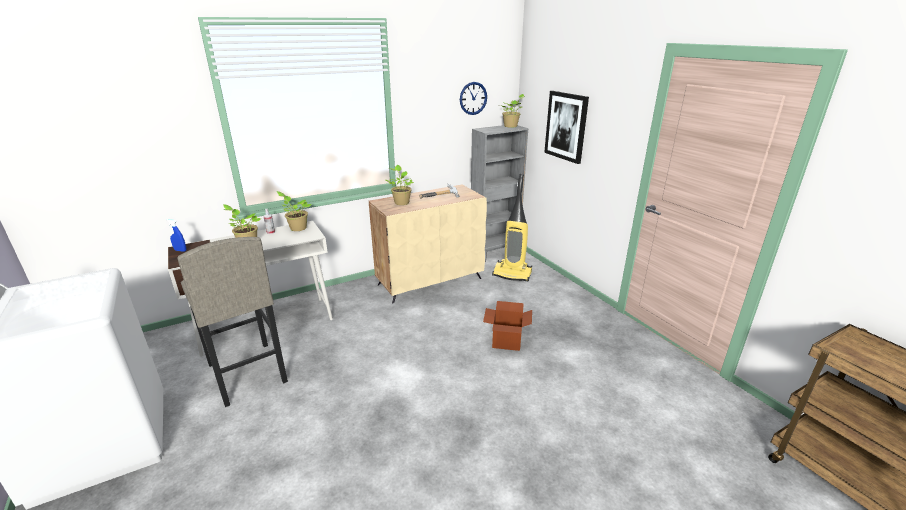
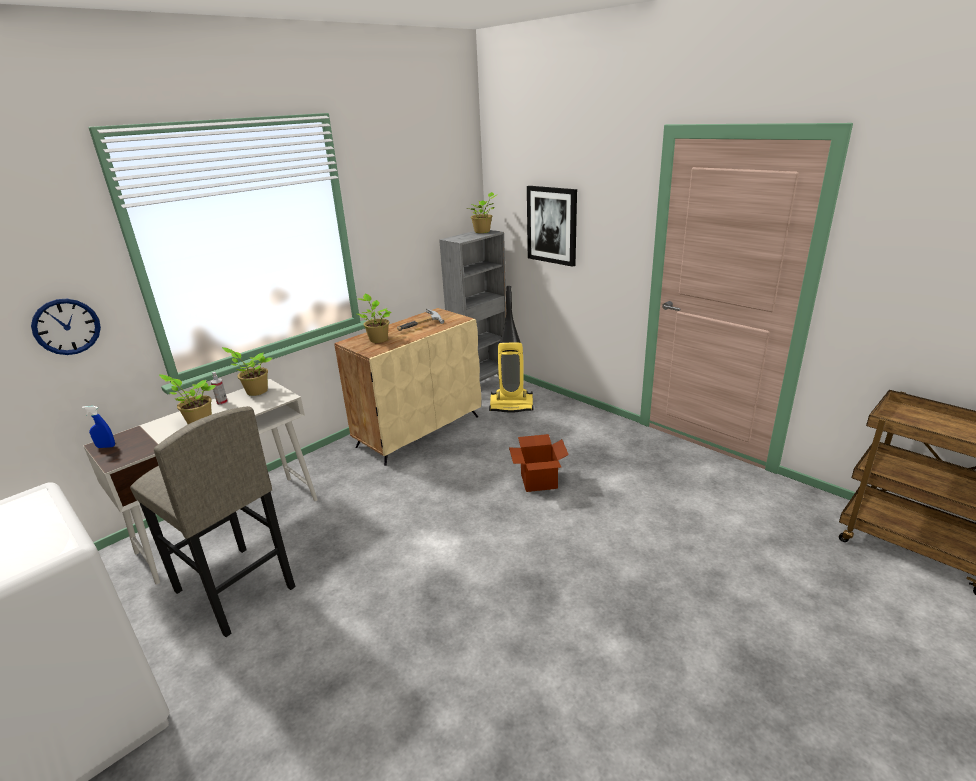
camera: 15 degrees left, 0 degrees up
(473, 98) = (436, 202): wall clock -> wall clock (66, 326)

